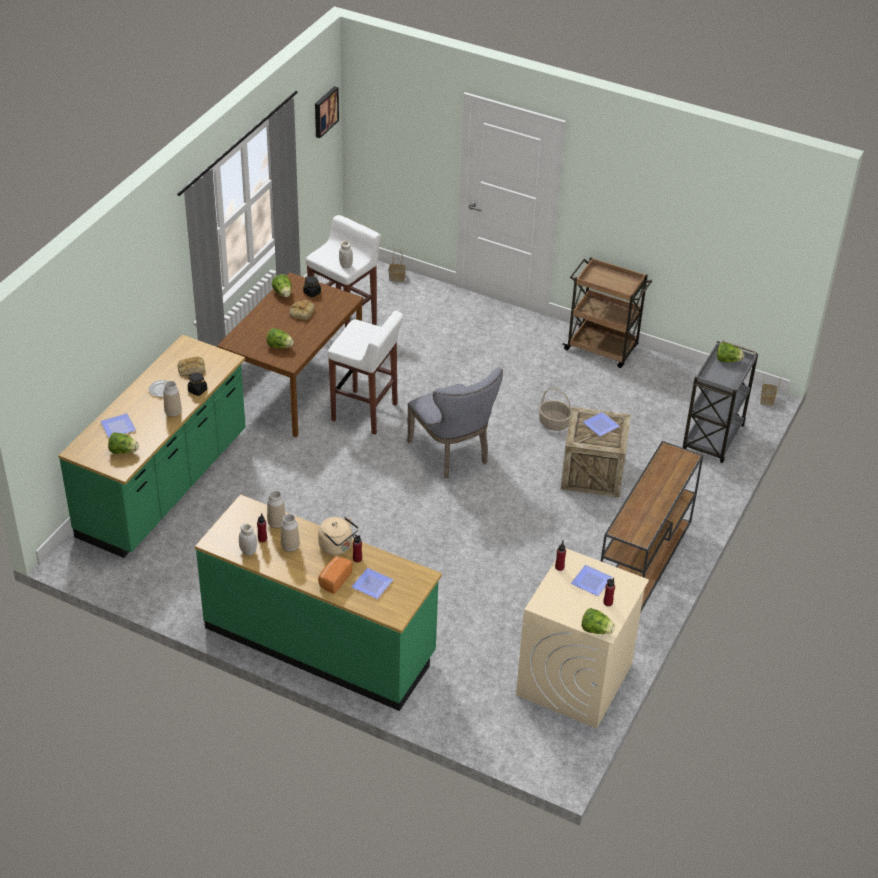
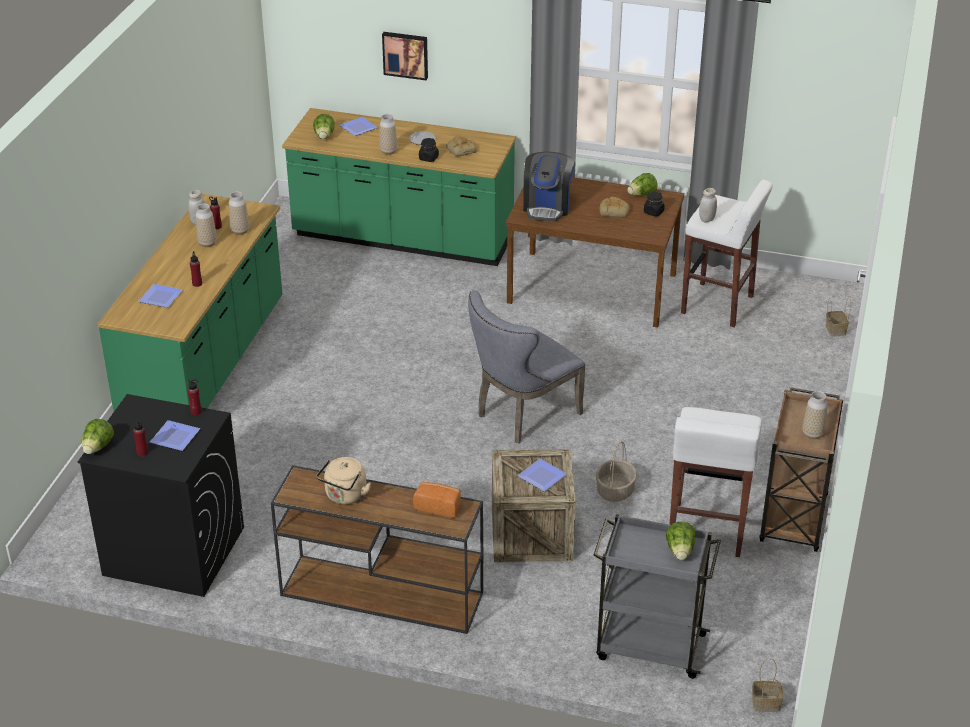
camera: 80 degrees right, 5 degrees down
(279, 346) = (547, 206): lettuce -> coffee machine
(325, 111) = (855, 78): picture -> picture (406, 54)
(334, 580) = (164, 274): bread -> bread (438, 506)
(337, 547) = (213, 270): beige kettle -> beige kettle (345, 496)
(365, 413) = (568, 343): white stool -> white stool (707, 531)
(574, 680) = (173, 551): beige washing machine -> black washing machine
(619, 280) = (812, 434): none -> vase

